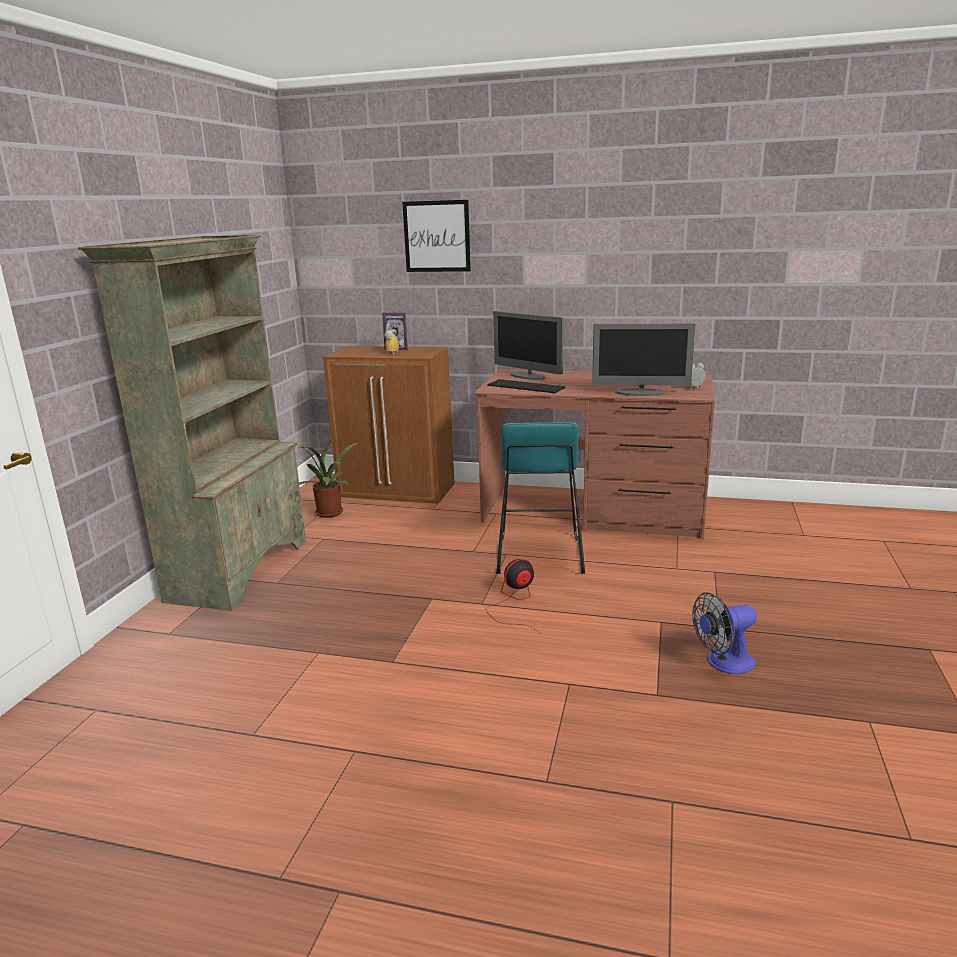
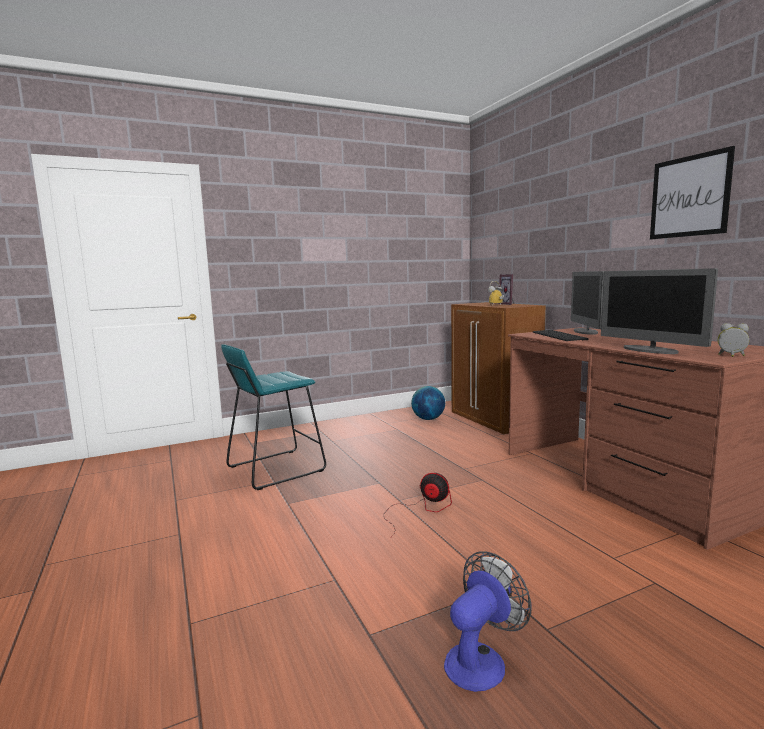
camera: 50 degrees right, 10 degrees down
(238, 569) = (331, 428): green bookcase -> none
(330, 514) = (428, 419): potted plant -> globe
(437, 236) = (548, 211): picture -> picture (689, 196)
(538, 555) = (504, 490): turquoise stool -> turquoise stool (275, 468)
(723, 663) = (481, 659): fan -> fan turned 105 degrees clockwise

